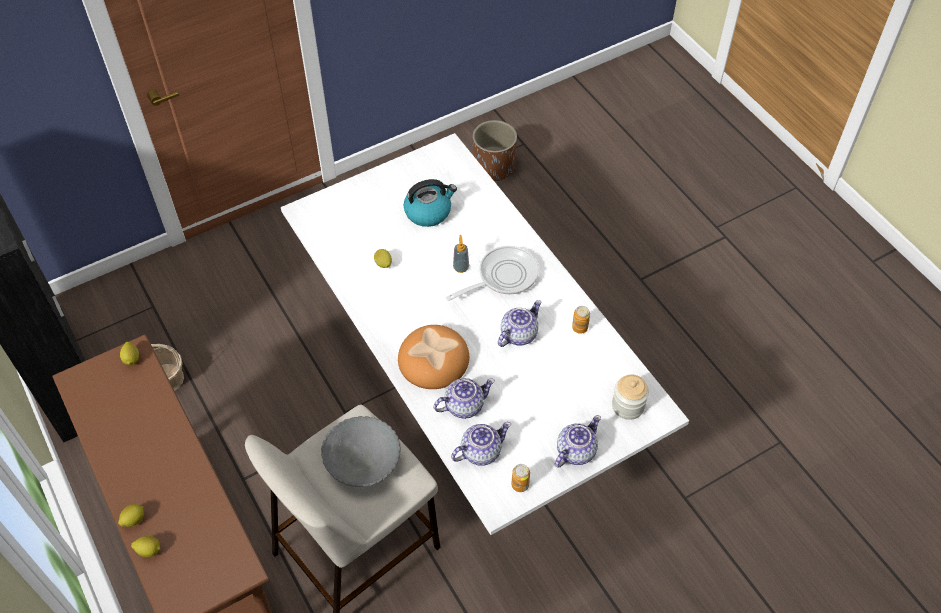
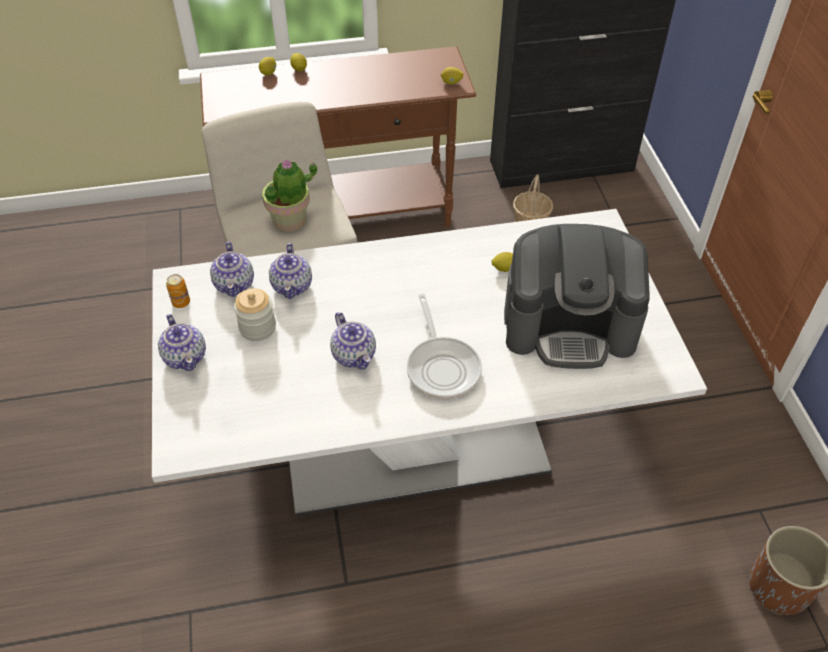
camera: 110 degrees right, 5 degrees down
(363, 461) = (290, 220): grey bowl -> potted plant
(428, 211) = (569, 325): kettle -> coffee machine
(433, 359) = (360, 277): bread -> none
(461, 267) = (472, 332): soap dispenser -> none
(579, 328) = (333, 415): can -> none
(628, 406) = (206, 423): jar -> jar (257, 327)

